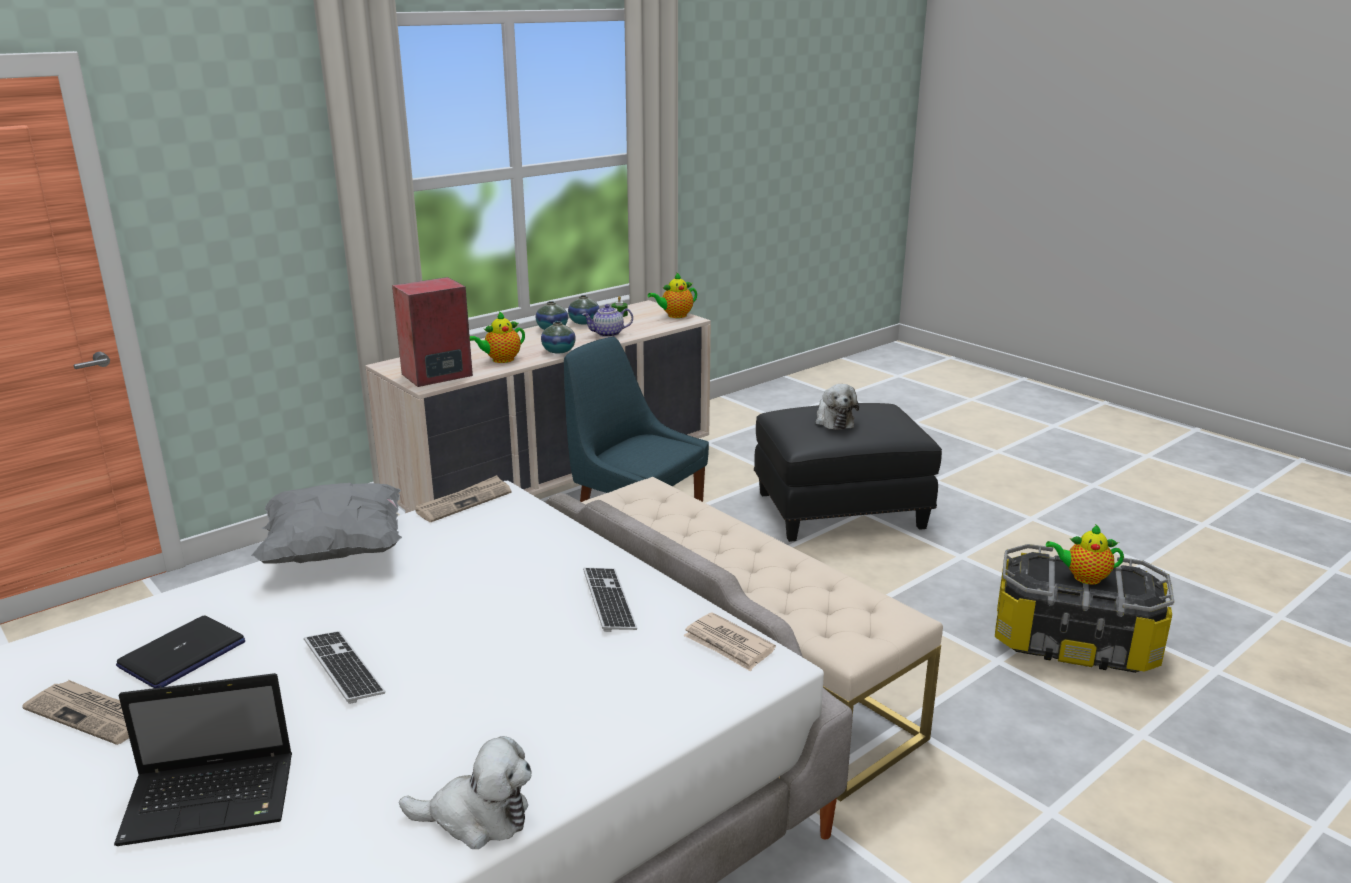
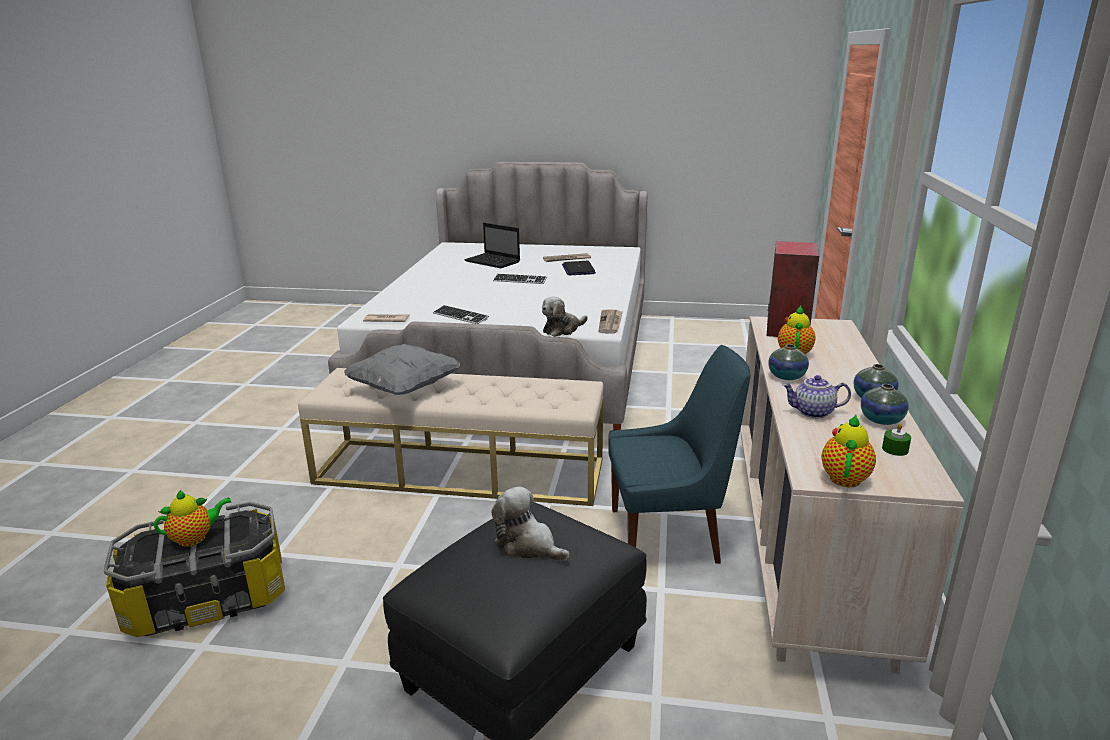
camera: 140 degrees right, 0 degrees up
(214, 799) = (493, 262): laptop -> laptop turned 90 degrees counterclockwise
(336, 551) = (611, 295): grey pillow -> grey pillow (404, 388)
(477, 818) = (416, 276): plush toy -> plush toy (562, 329)
(608, 334) = (813, 413): teapot -> teapot turned 120 degrees counterclockwise

